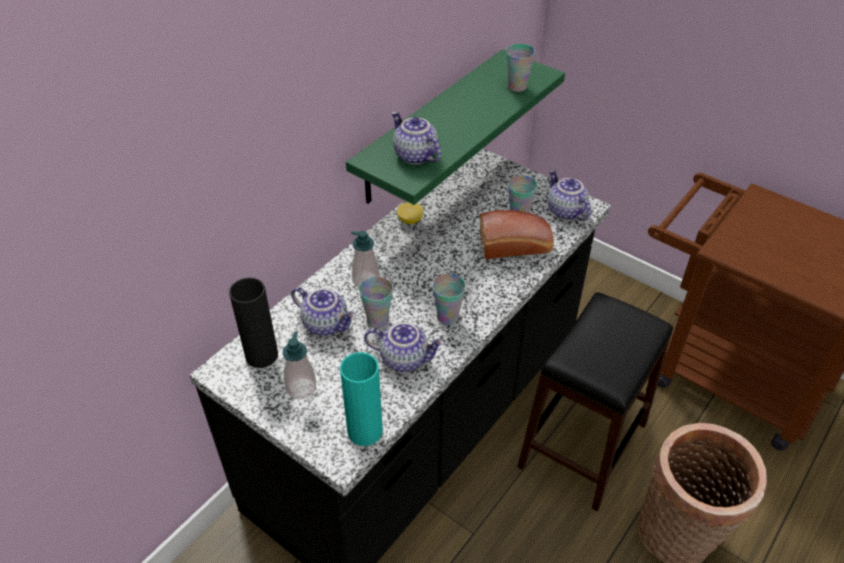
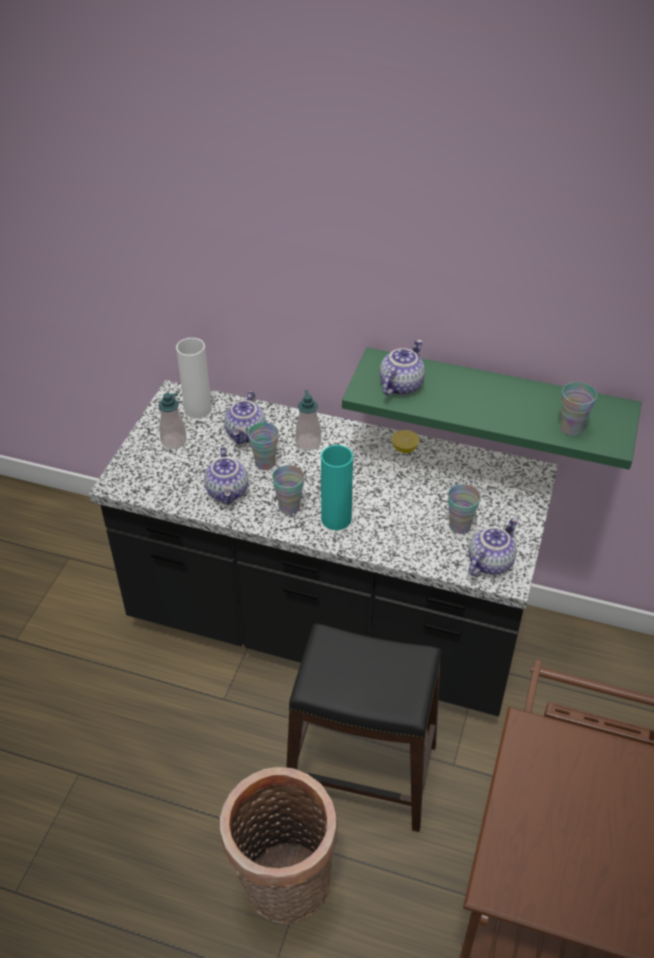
camera: 70 degrees right, 0 degrees up
(261, 355) = (198, 409): black vase -> white vase
(365, 431) = (144, 489): turquoise vase -> turquoise vase (336, 519)
(516, 246) = (411, 533): bread -> none

